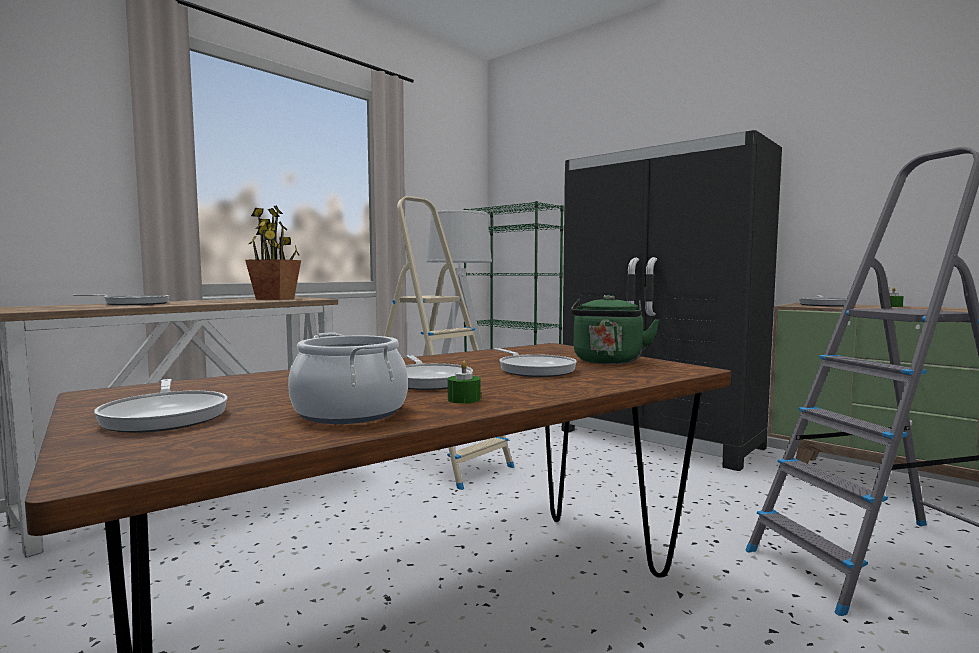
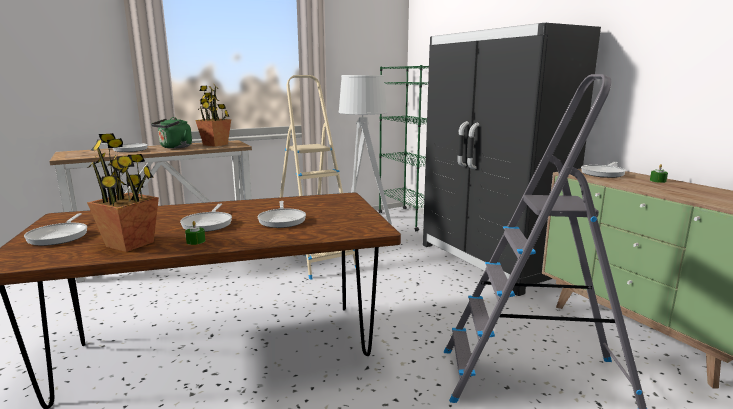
camera: 20 degrees right, 10 degrees up
(350, 412) = (130, 244): cooking pot -> potted plant
(608, 361) = (342, 217): green kettle -> green kettle (174, 147)

